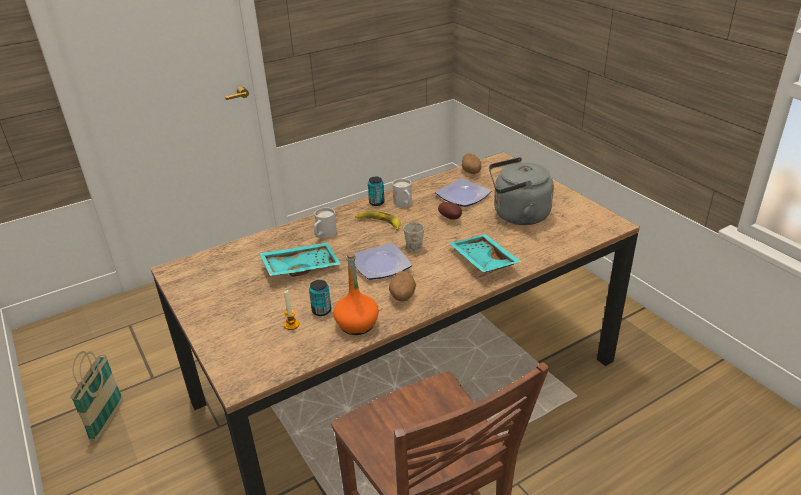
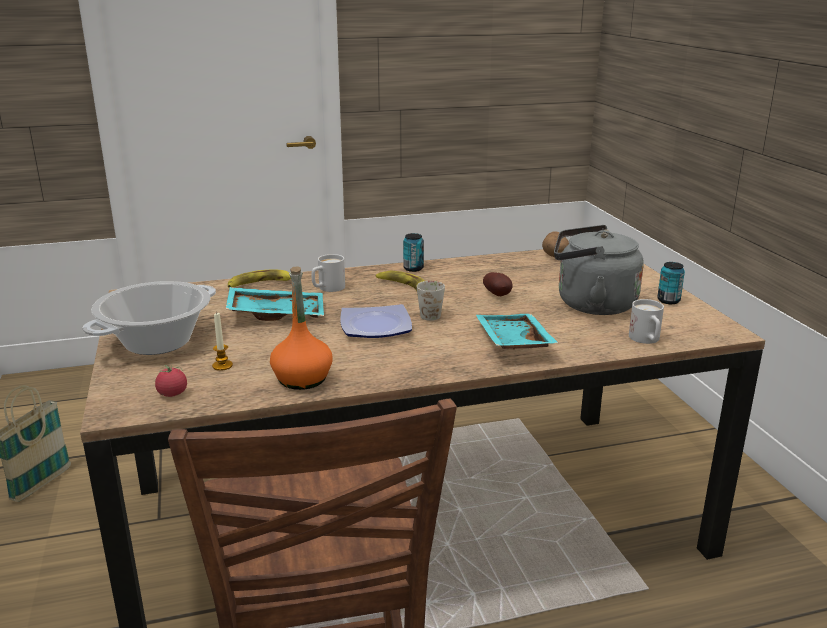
camera: 15 degrees right, 10 degrees down
(227, 313) = (157, 342): none -> cooking pot
(269, 239) = (260, 284): none -> banana
(271, 358) = (172, 394): none -> tomato
(321, 311) = (269, 358): can -> can (668, 300)
(402, 296) = (381, 361): potato -> none
(404, 204) = (447, 274): white mug -> white mug (646, 340)
(463, 196) = (528, 277): plate -> none

